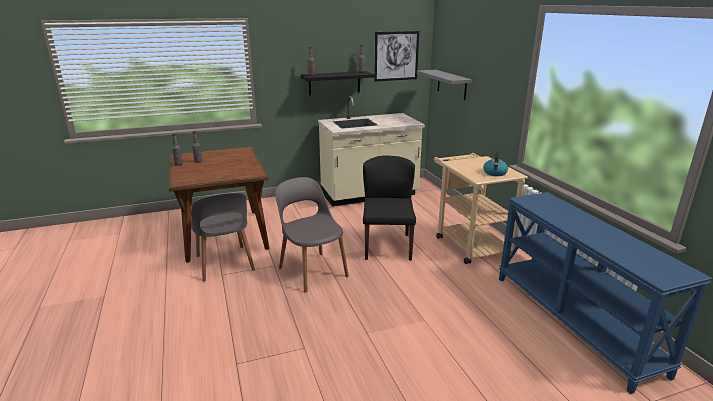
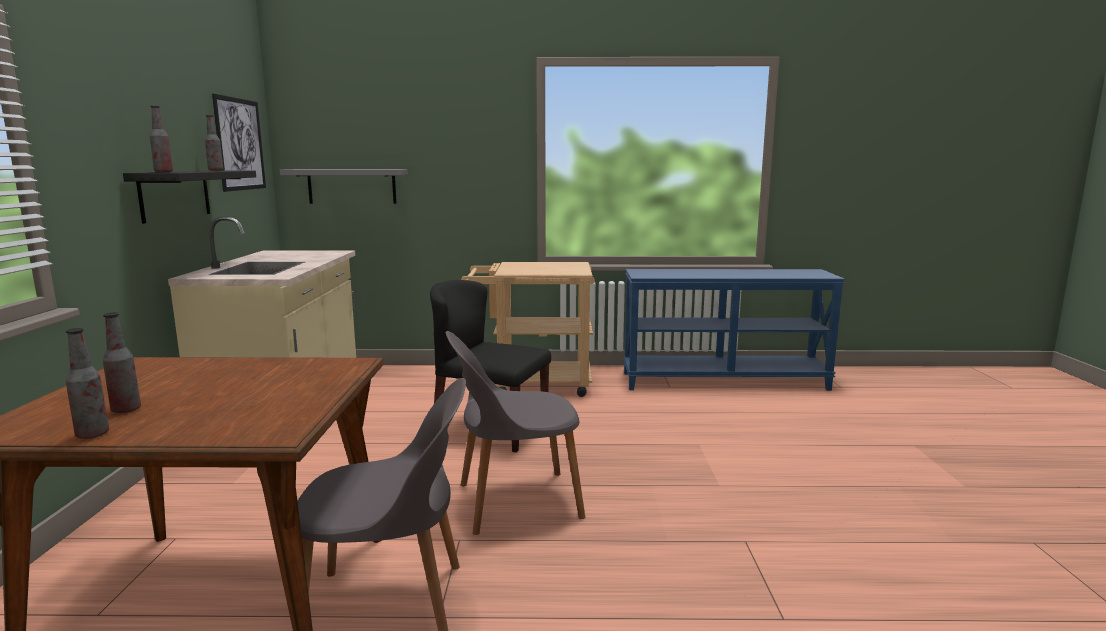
camera: 70 degrees left, 10 degrees down
(495, 173) = (567, 266): kettle -> none

